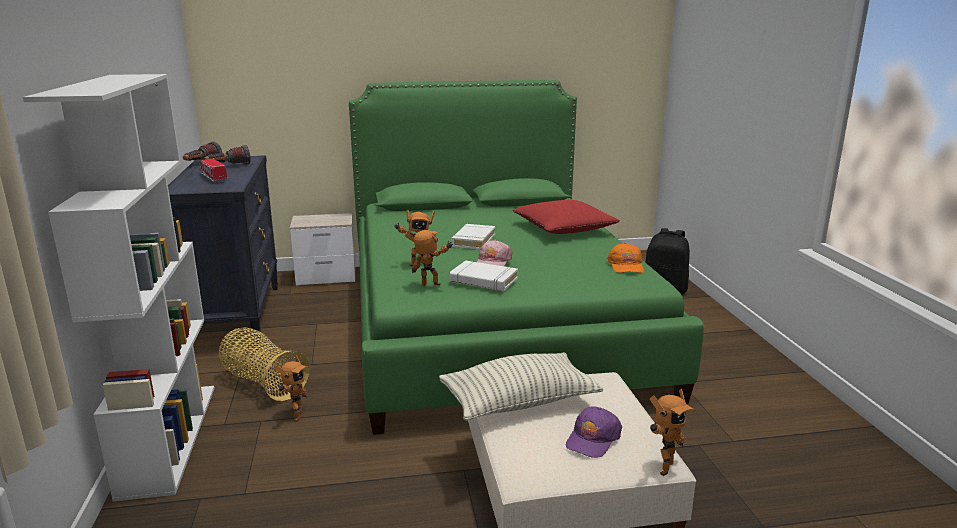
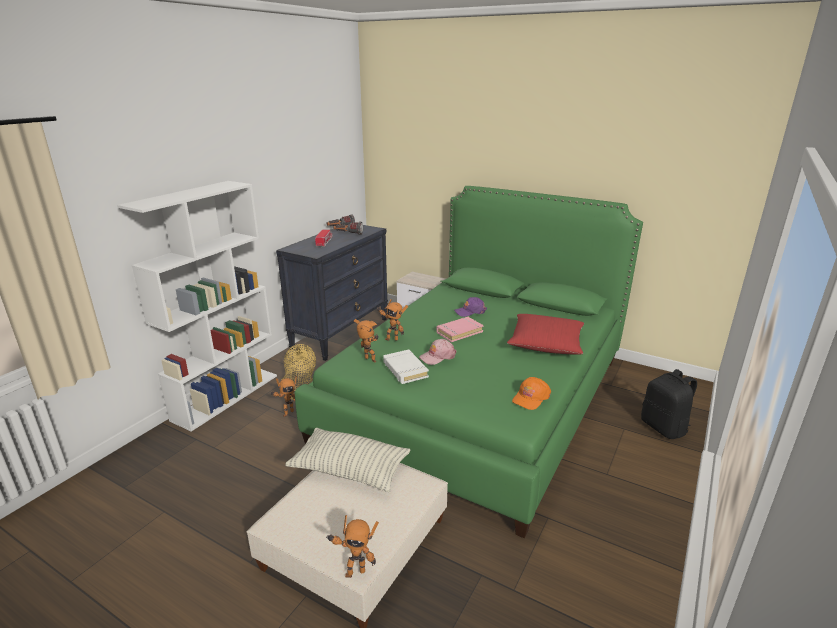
camera: 40 degrees right, 5 degrees up
(473, 240) = (459, 332): white book -> pink book
(592, 439) = (348, 522): purple cap -> purple cap (470, 311)

